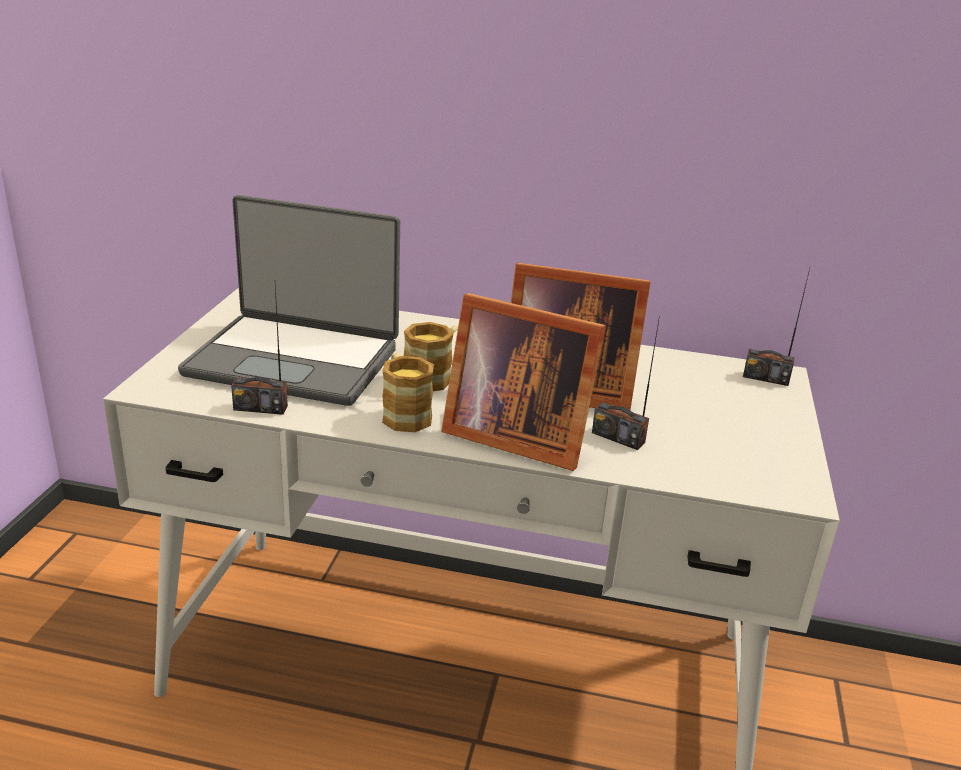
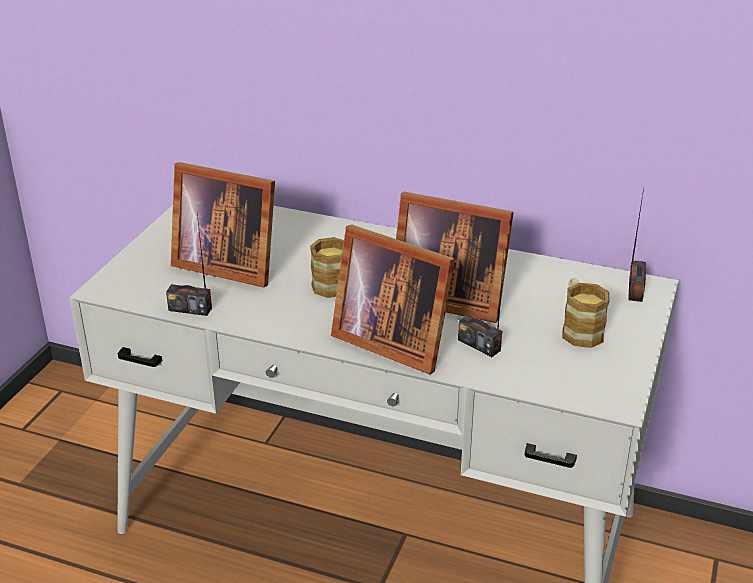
camera: 10 degrees right, 5 degrees up
(295, 360) = (225, 264): laptop -> picture frame
(404, 413) = (305, 317): mug -> mug (579, 329)
(765, 378) = (635, 290): radio -> radio turned 105 degrees counterclockwise

